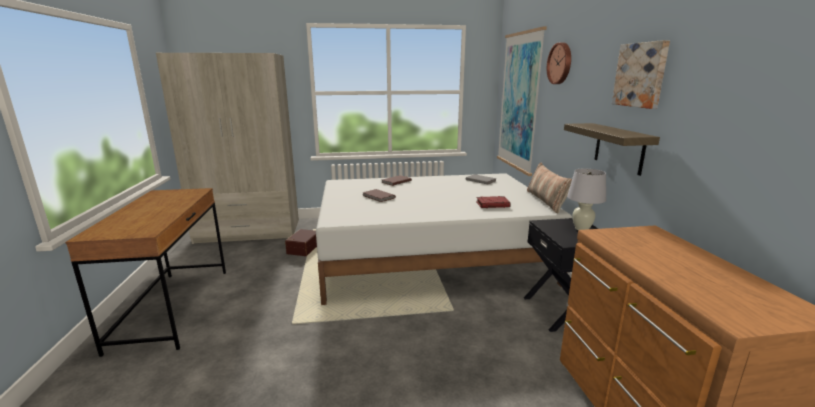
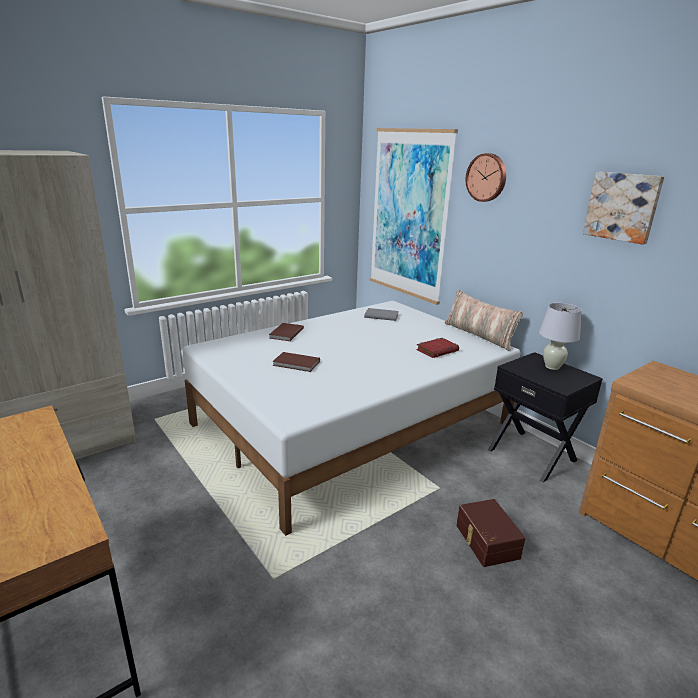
camera: 30 degrees left, 5 degrees up
(303, 248) = (170, 455): brown storage box -> brown storage box (486, 541)
(619, 148) = (590, 280): shelf -> none

